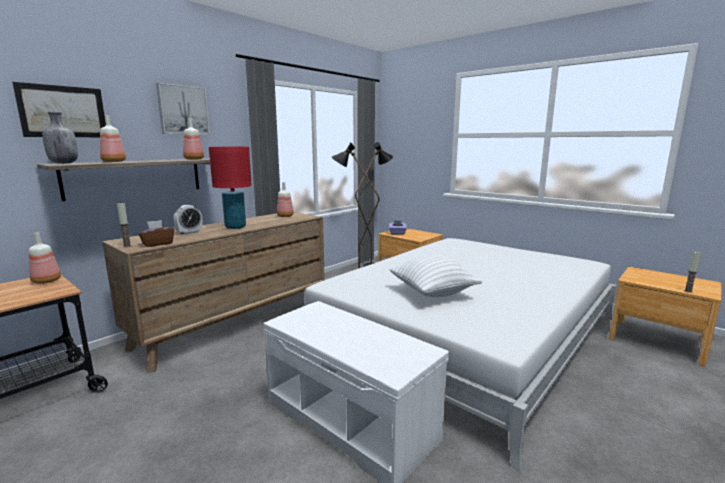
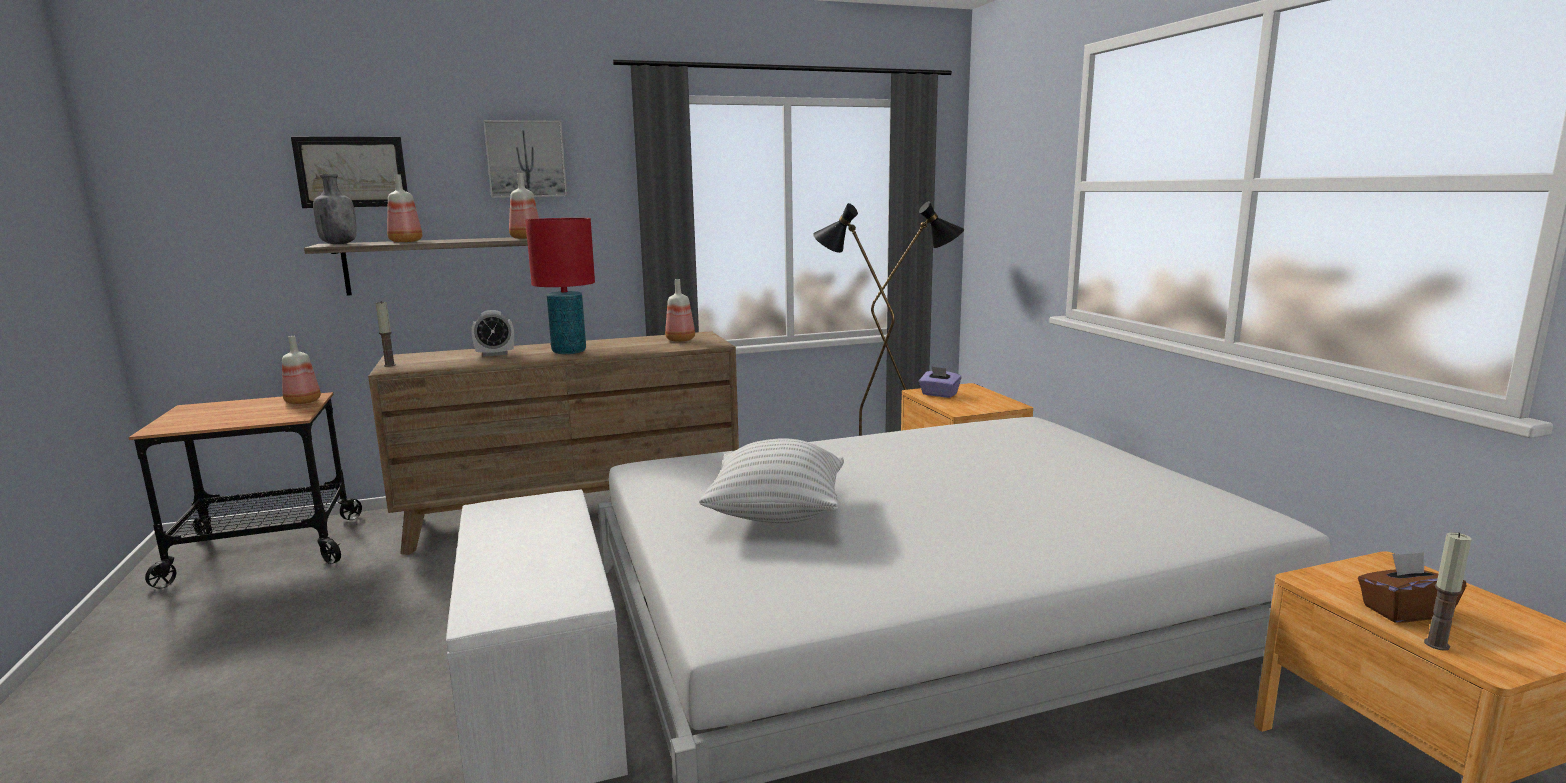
camera: 30 degrees right, 0 degrees up
(157, 244) = (425, 366): brown tissue box -> brown tissue box (1404, 611)

